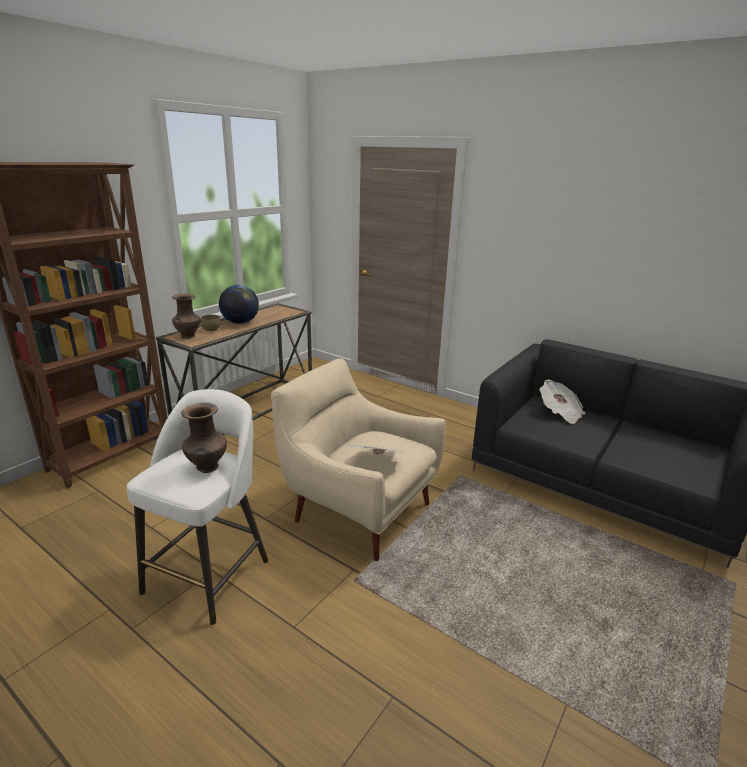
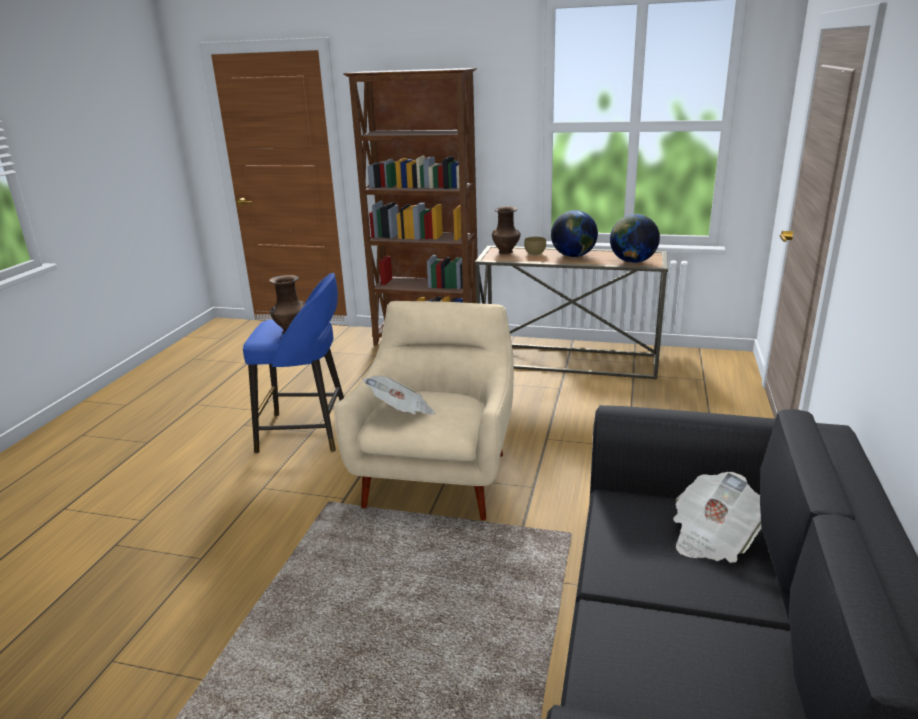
camera: 70 degrees right, 0 degrees up
(209, 574) = (307, 432): white stool -> blue stool
(283, 314) = (632, 261): none -> globe

